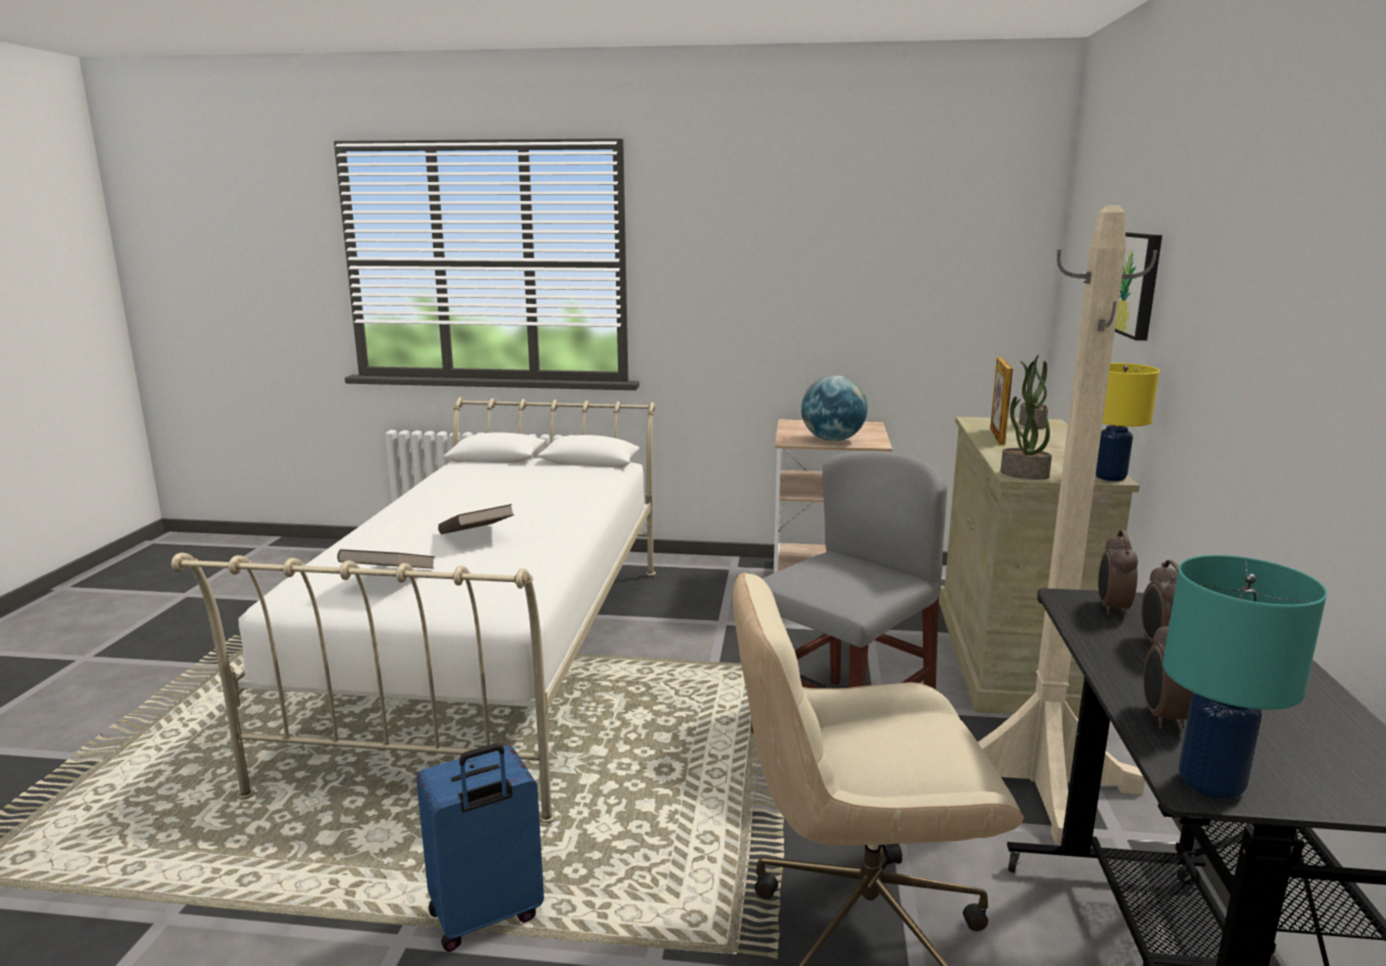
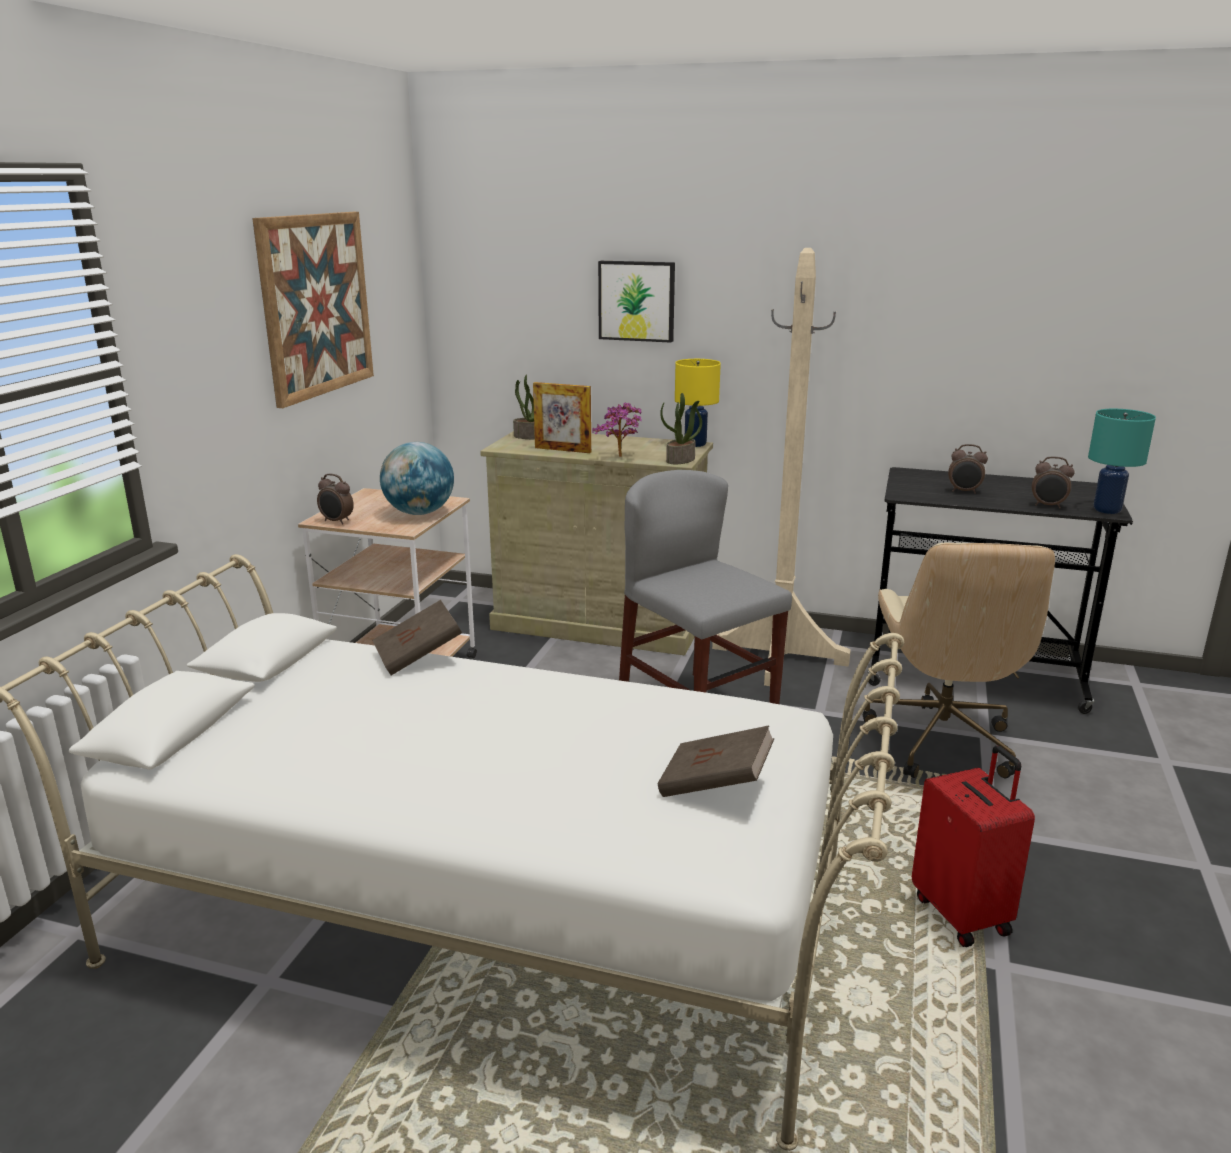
camera: 80 degrees left, 5 degrees up
(476, 538) = (583, 732): brown book -> brown book (418, 657)
(486, 917) = (963, 914): blue suitcase -> red suitcase
(854, 252) = (316, 305): none -> picture
(998, 454) = (621, 457): none -> potted plant
(1111, 608) = (915, 490): alarm clock -> alarm clock (336, 521)

